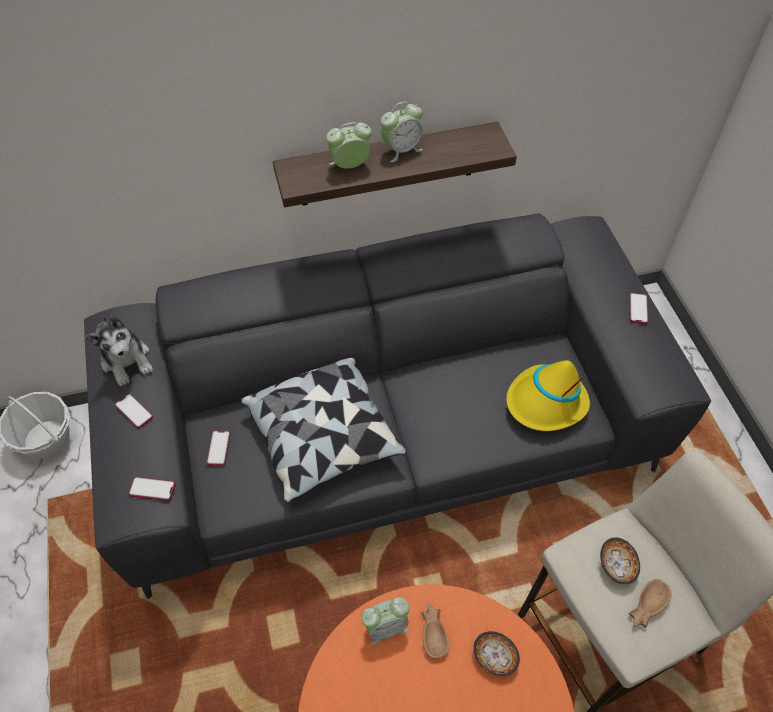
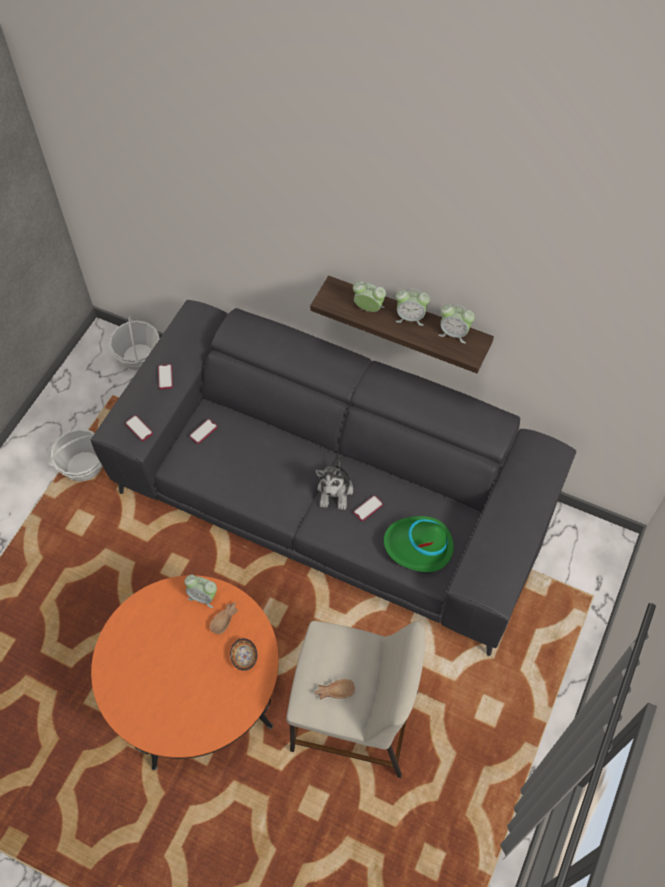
camera: 40 degrees right, 5 degrees up
(76, 601) = (84, 466): none -> basket
(127, 360) = (186, 343): plush toy -> plush toy (335, 491)
(324, 437) = (266, 468): pillow -> none
(459, 139) = (454, 333): none -> alarm clock
(546, 402) = (418, 546): yellow hat -> green hat
(616, 565) = (340, 658): bowl -> none
(638, 309) = (522, 528): phone -> phone (368, 508)

